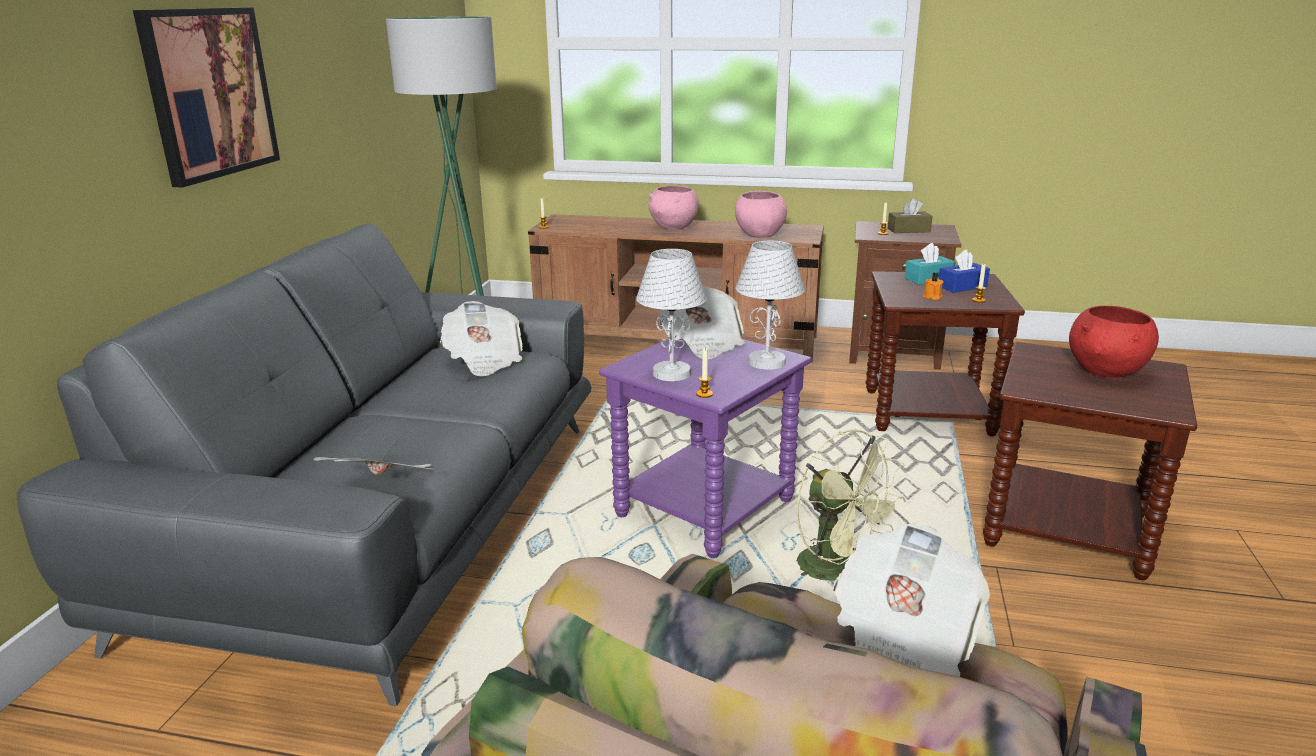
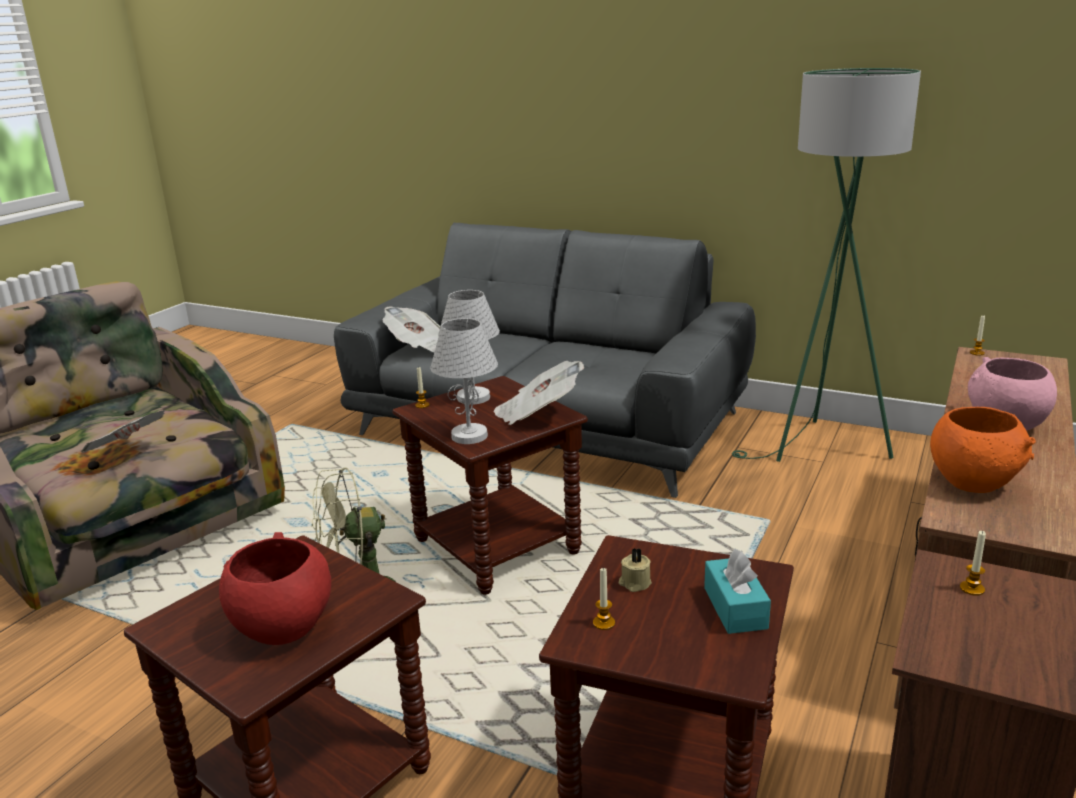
camera: 105 degrees right, 0 degrees up
(209, 93) = (629, 113): picture -> none
(484, 360) = (616, 365): newspaper -> none
(704, 507) = (498, 547): purple side table -> brown side table
(759, 234) = (973, 482): pink bowl -> orange bowl
(908, 230) = (1014, 630): brown tissue box -> none
(932, 297) = (634, 583): orange candle -> beige candle
(962, 286) = (683, 631): blue tissue box -> none

